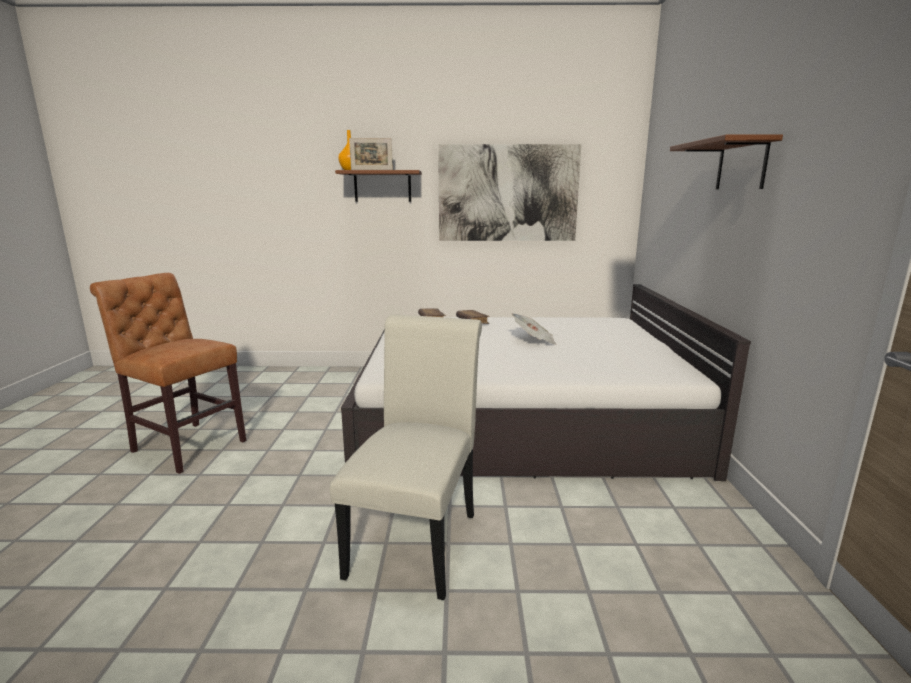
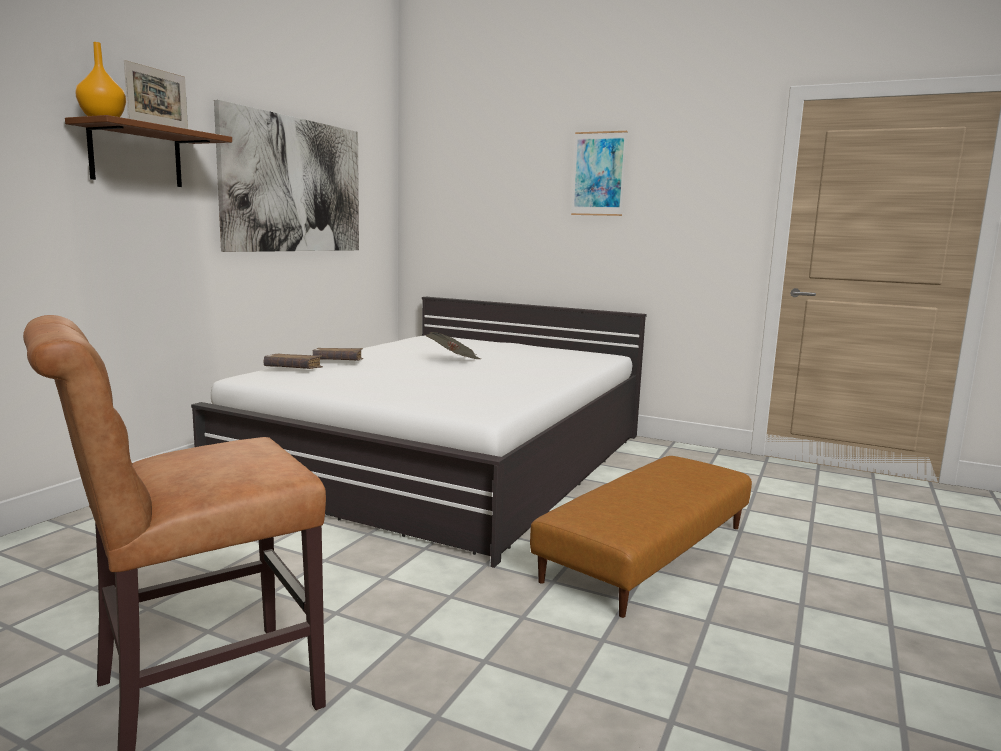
camera: 65 degrees left, 5 degrees down
(417, 537) = (646, 552): white chair -> brown ottoman
(741, 165) = (598, 174): brown shelf -> picture

